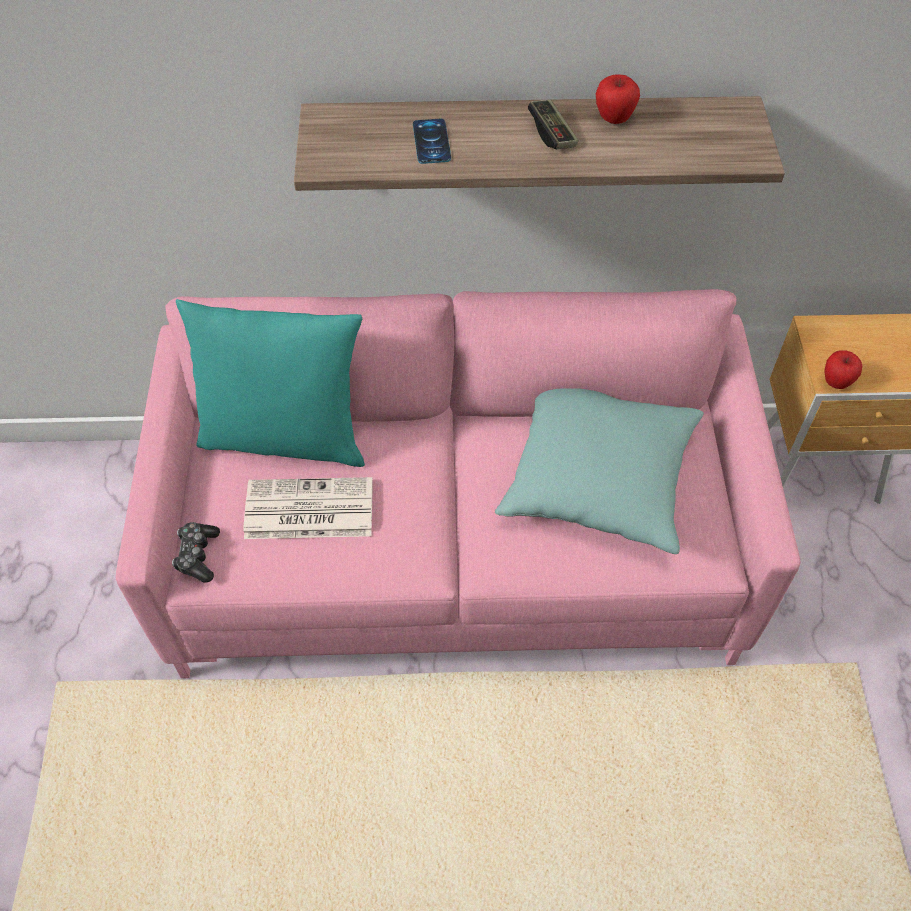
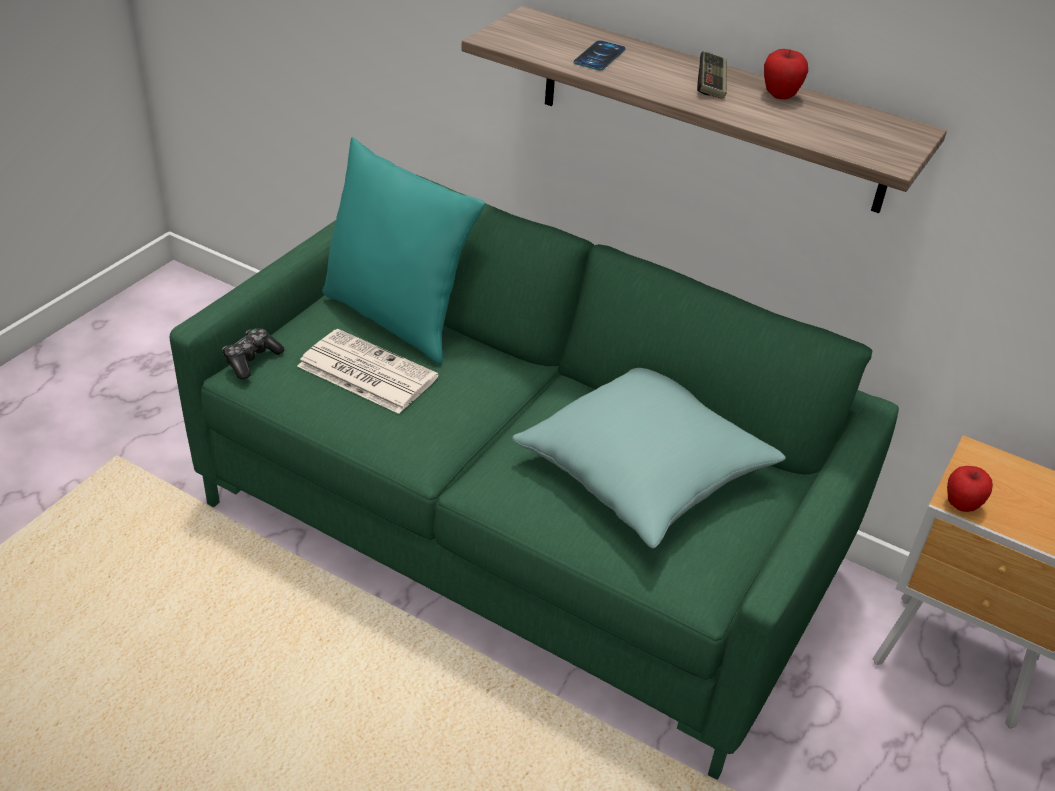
camera: 30 degrees right, 15 degrees down
(455, 550) = (518, 535): pink sofa -> green sofa

